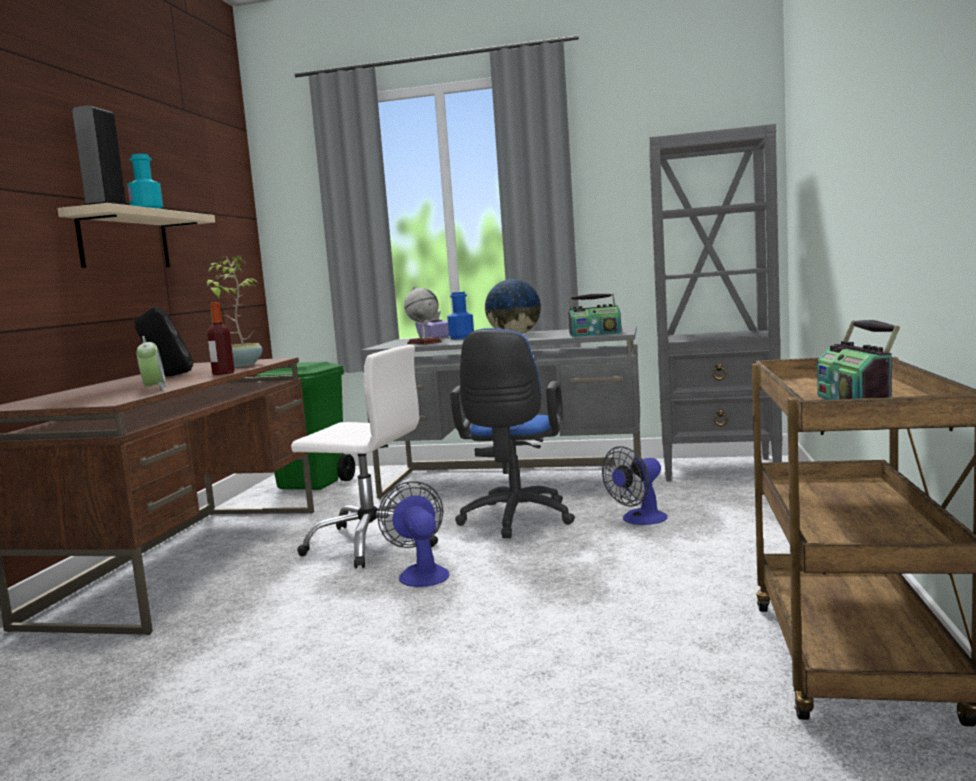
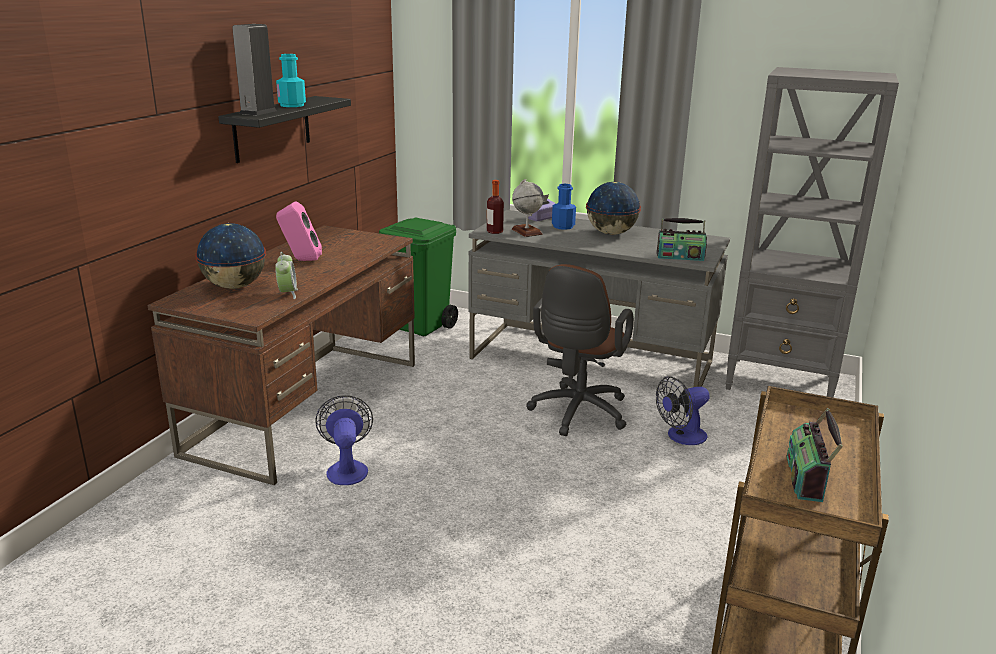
camera: 10 degrees right, 15 degrees up
(84, 393) = (235, 286): none -> globe
(124, 240) = (272, 128): beige shelf -> black shelf
(168, 376) = (301, 260): black speaker -> pink speaker
(223, 373) = (345, 267): bottle -> bottle (494, 232)
(240, 365) = (361, 249): potted plant -> none
(371, 543) = (453, 416): white office chair -> none
(421, 573) = (484, 463): fan -> fan (347, 468)
(515, 520) = (577, 414): blue office chair -> brown office chair

